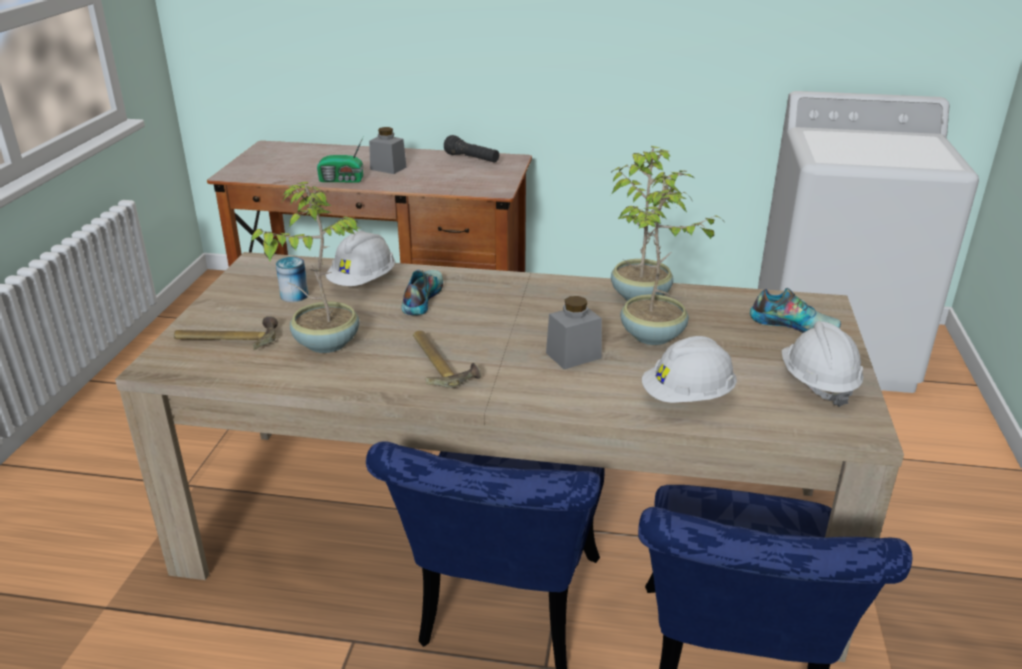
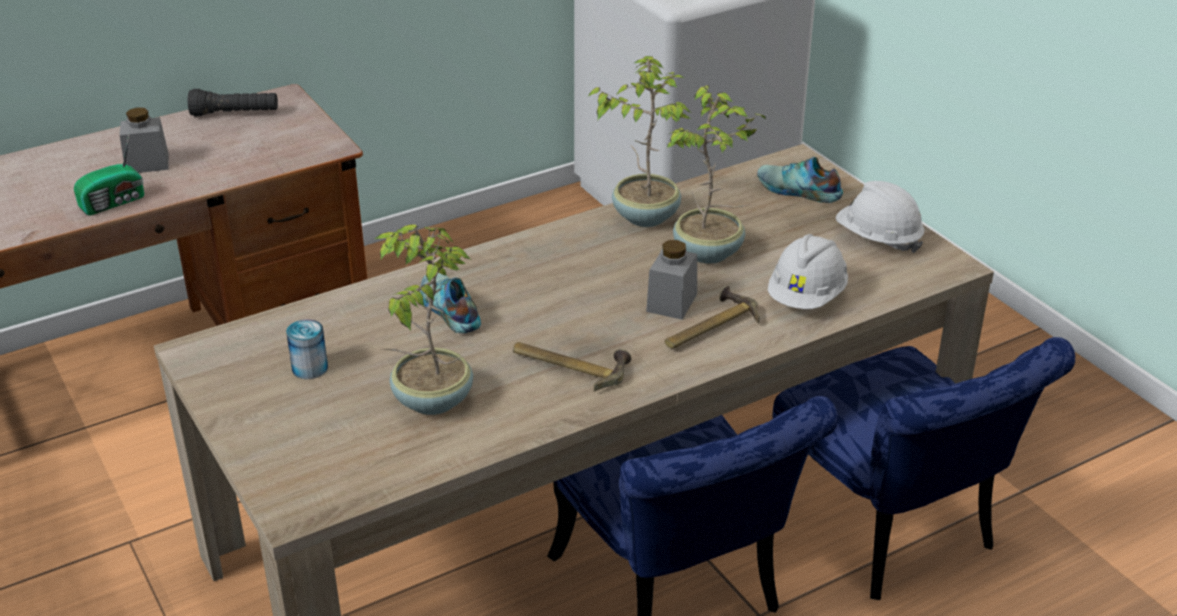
camera: 40 degrees left, 5 degrees up
(227, 339) = (320, 447): hammer -> hammer (708, 327)
(363, 282) = (359, 319): white hard hat -> none
(793, 324) = (798, 190): shoe -> shoe turned 135 degrees counterclockwise

